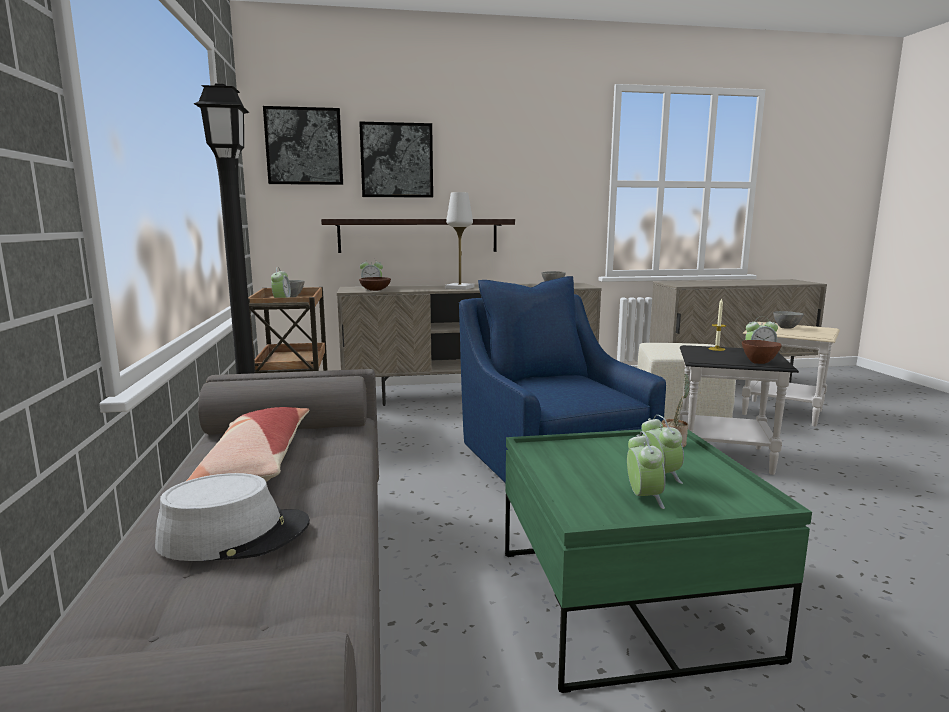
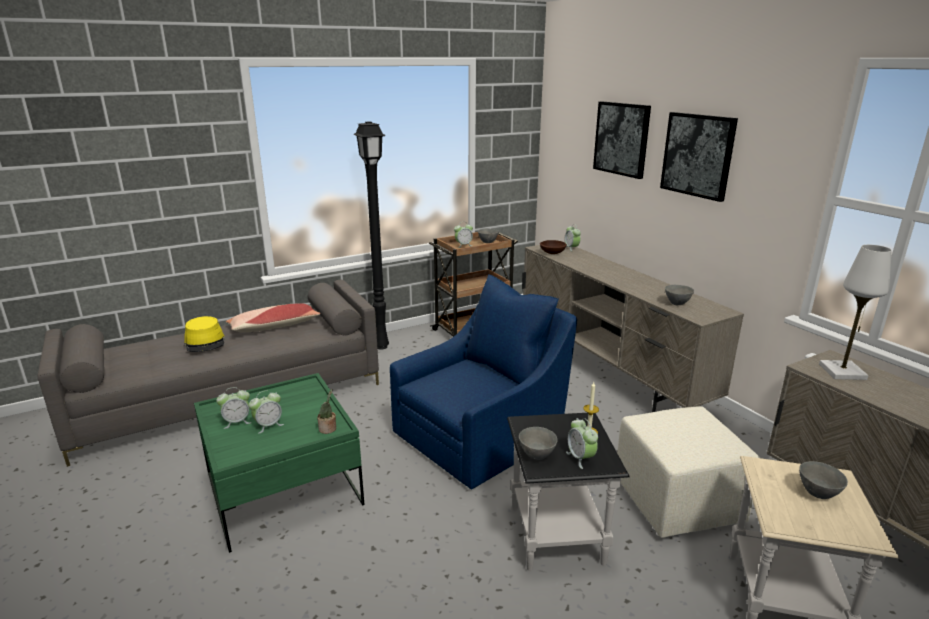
camera: 70 degrees right, 10 degrees up
(234, 534) = (205, 342): grey hat -> yellow hat
(304, 146) = (569, 120): picture -> picture (698, 155)
(418, 235) = (628, 212): shelf -> none
(460, 288) = (605, 273): white table lamp -> white table lamp (842, 372)
(759, 362) = (537, 456): brown bowl -> grey bowl

